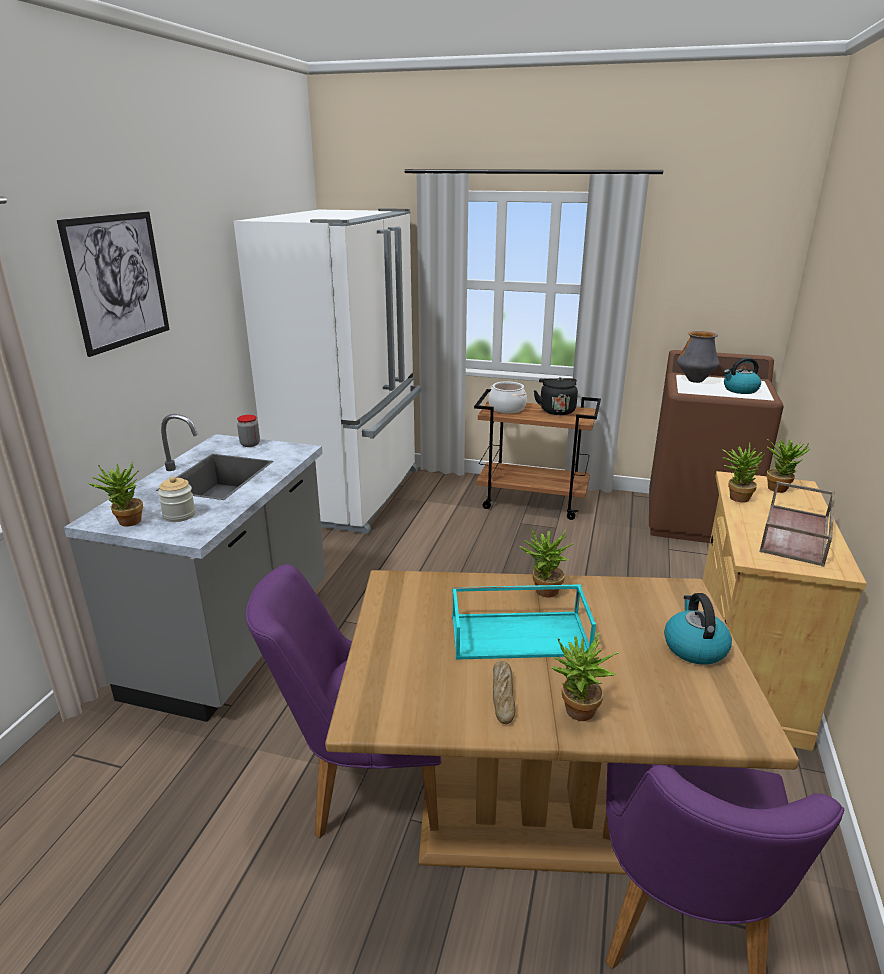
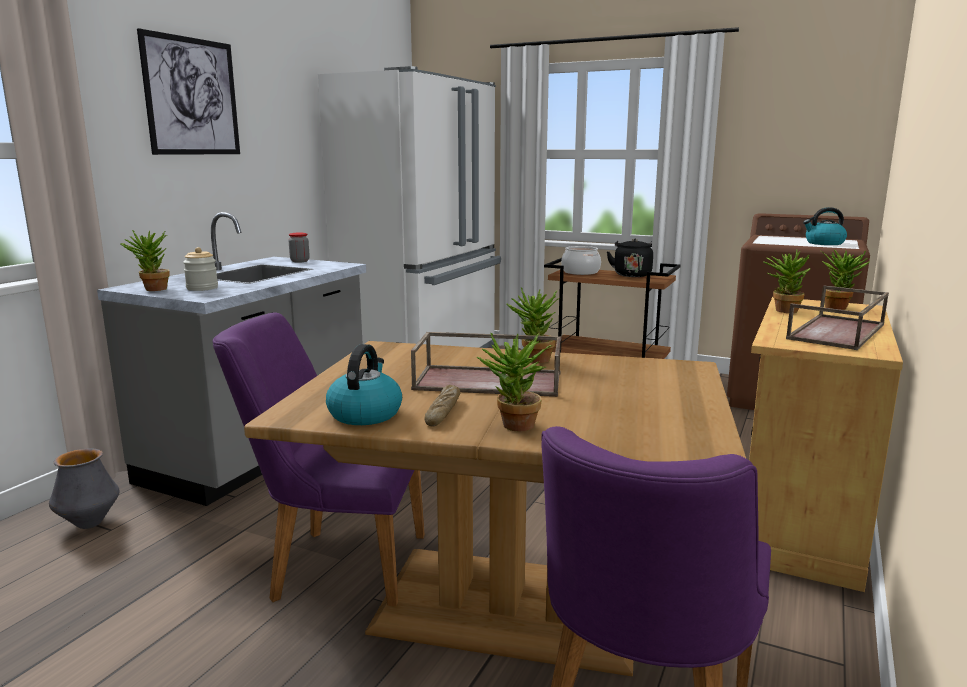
camera: 10 degrees right, 10 degrees down
(520, 634) = (490, 381): turquoise tray -> brown tray
(694, 647) = (675, 398): kettle -> kettle (365, 413)
(695, 380) = (777, 238): vase -> vase (89, 523)

